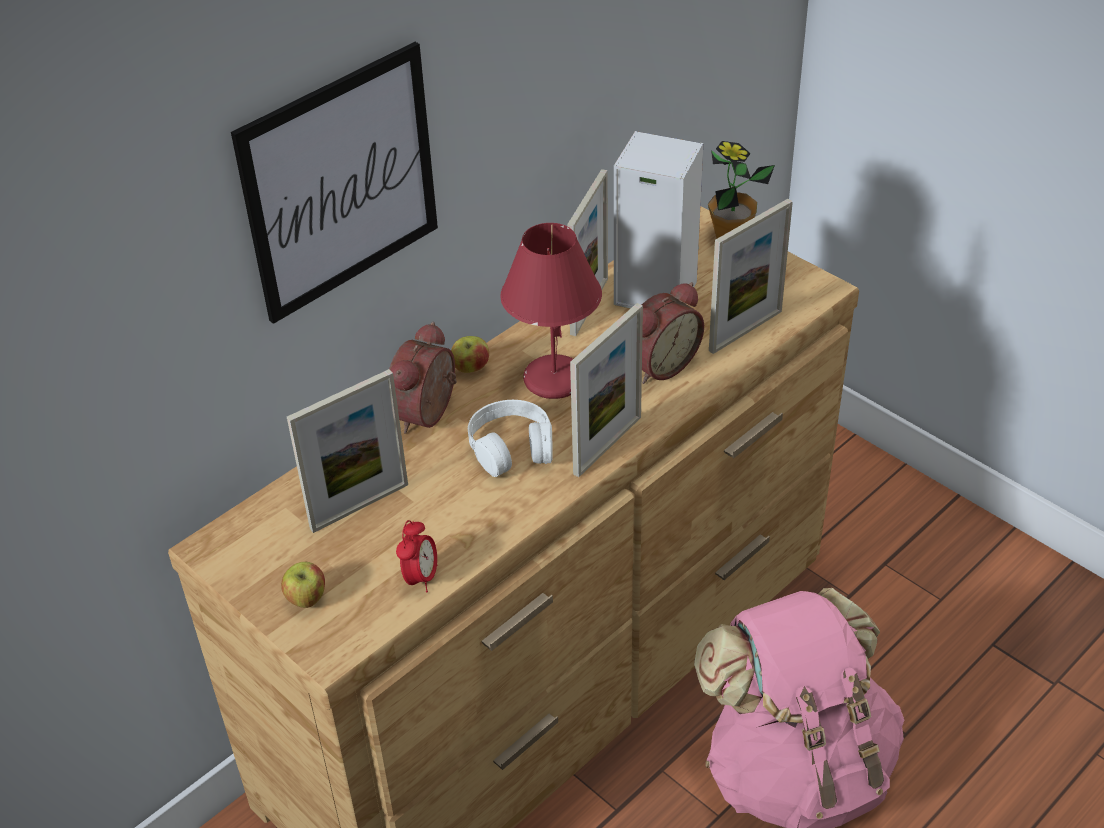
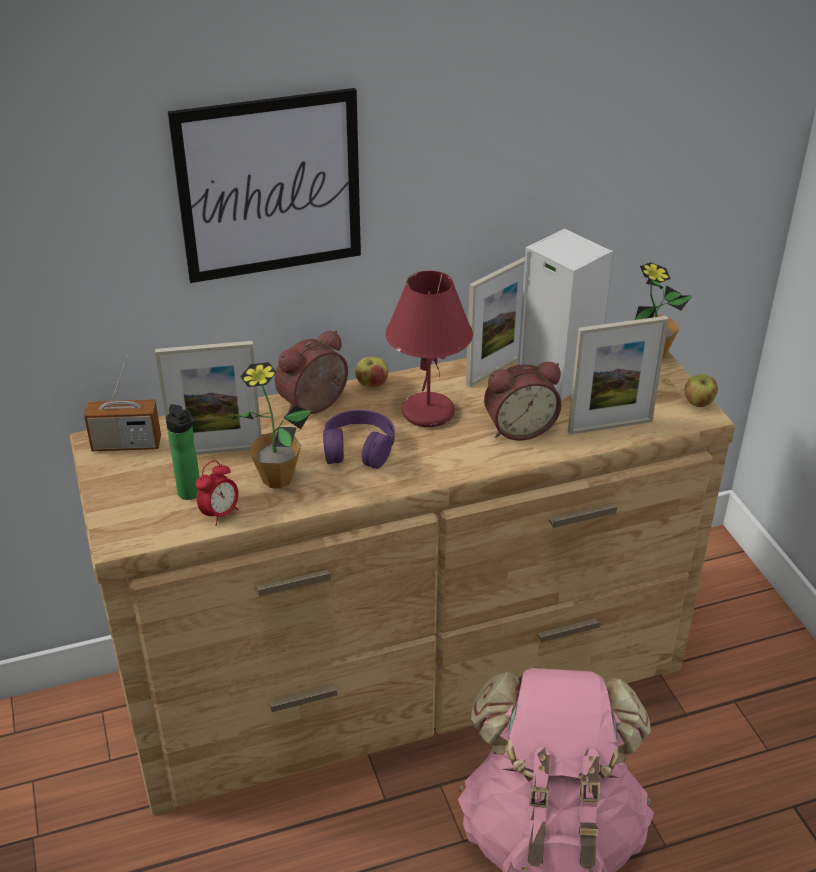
camera: 25 degrees right, 5 degrees down
(248, 537) = (126, 444): none -> radio
(307, 598) = (132, 498): apple -> apple (698, 403)
(371, 567) = (191, 494): none -> bottle
(451, 513) = (277, 478): none -> potted plant
(512, 447) = (358, 448): white headphones -> purple headphones
(607, 445) = (432, 472): picture frame -> none

